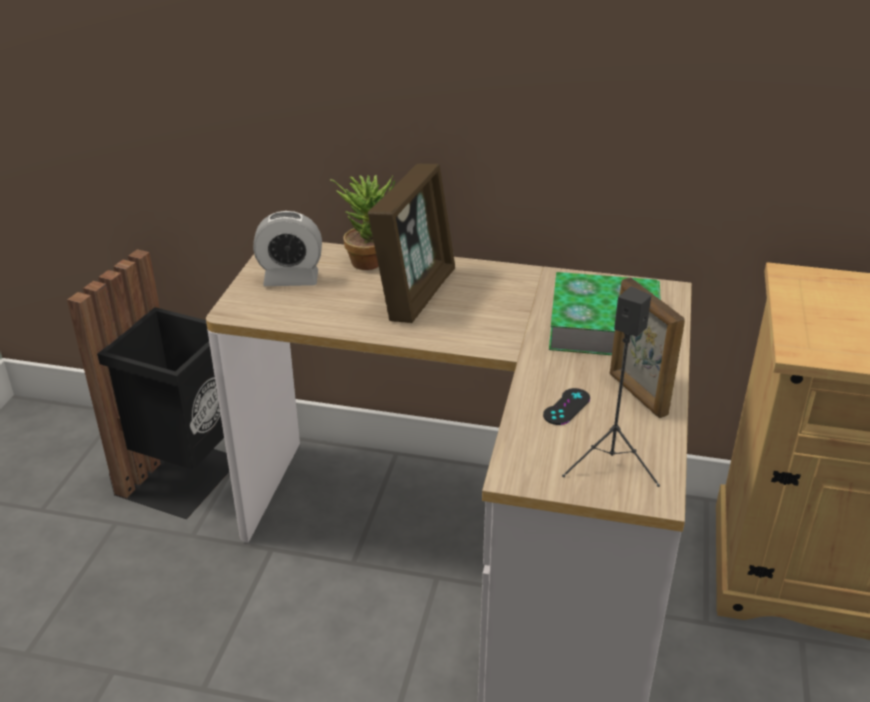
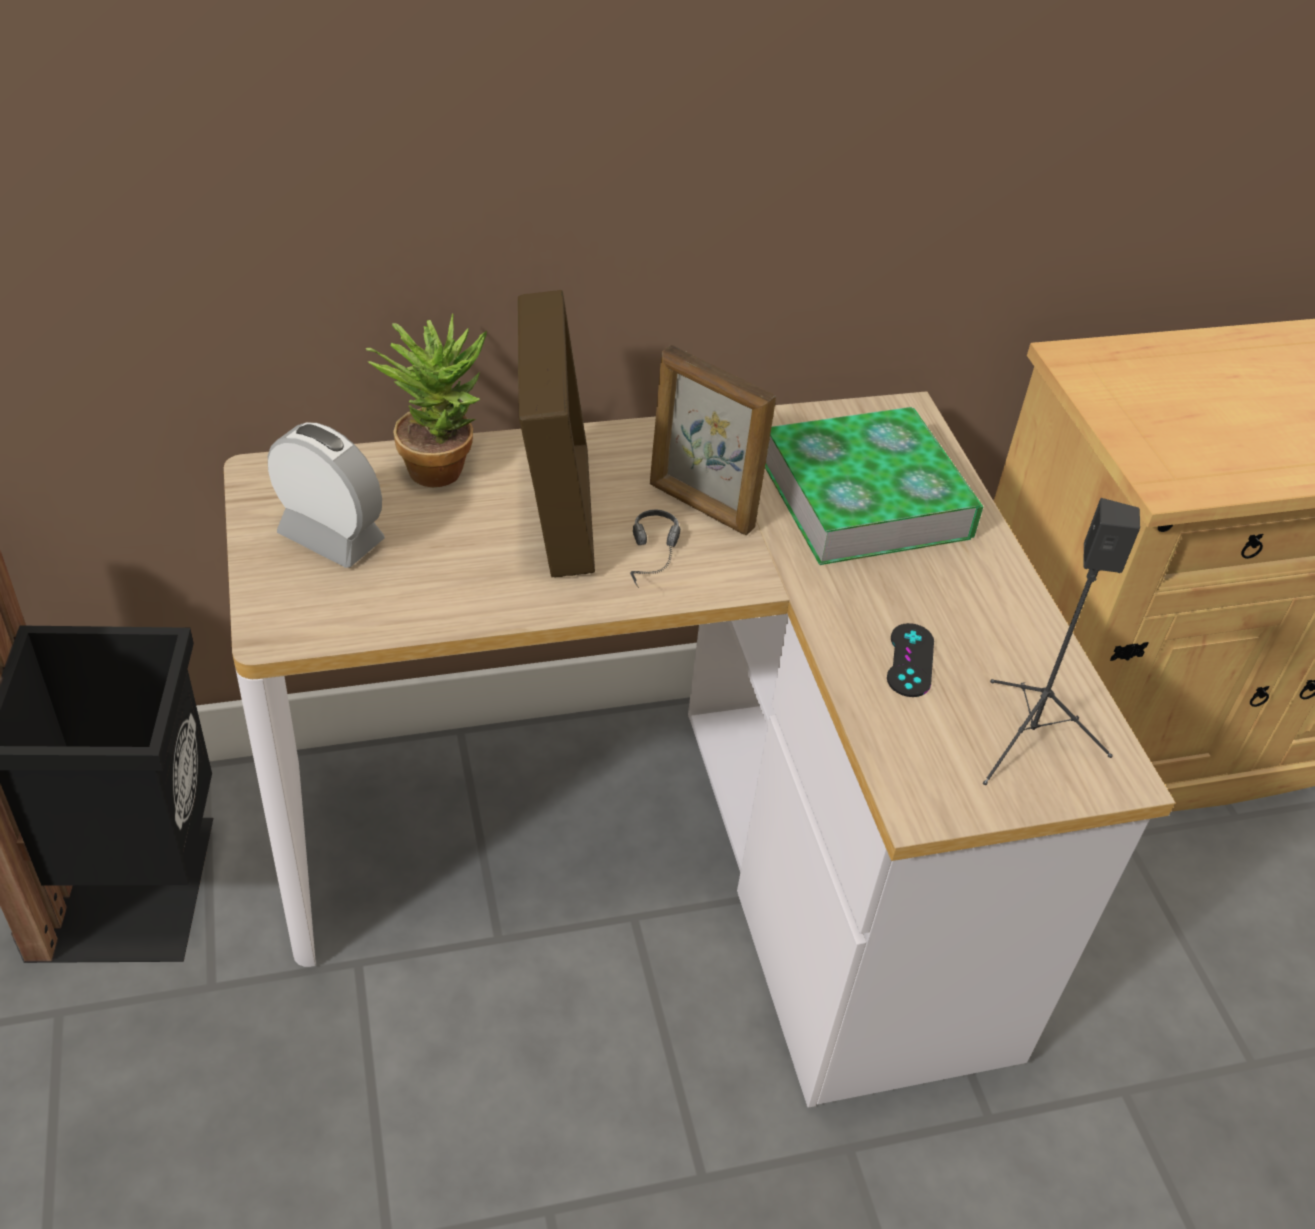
camera: 30 degrees left, 10 degrees up
(291, 279) = (331, 537): alarm clock -> alarm clock turned 120 degrees counterclockwise
(451, 327) = (654, 563): none -> headphones
(637, 394) = (985, 609): picture frame -> picture frame (700, 507)

